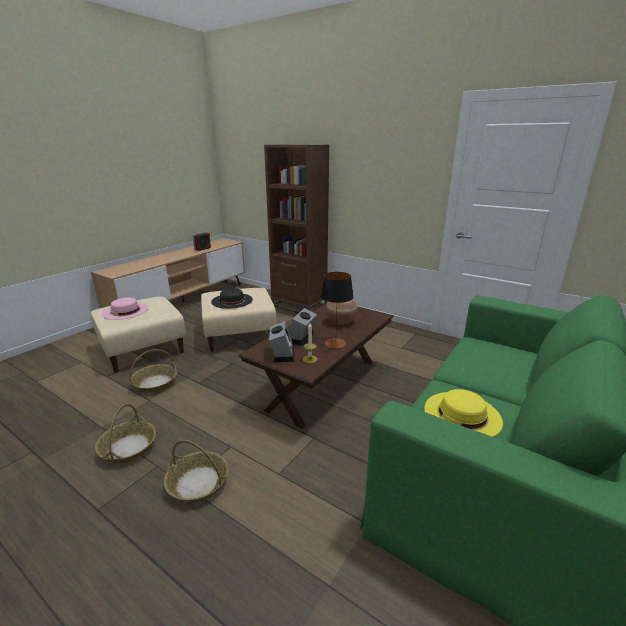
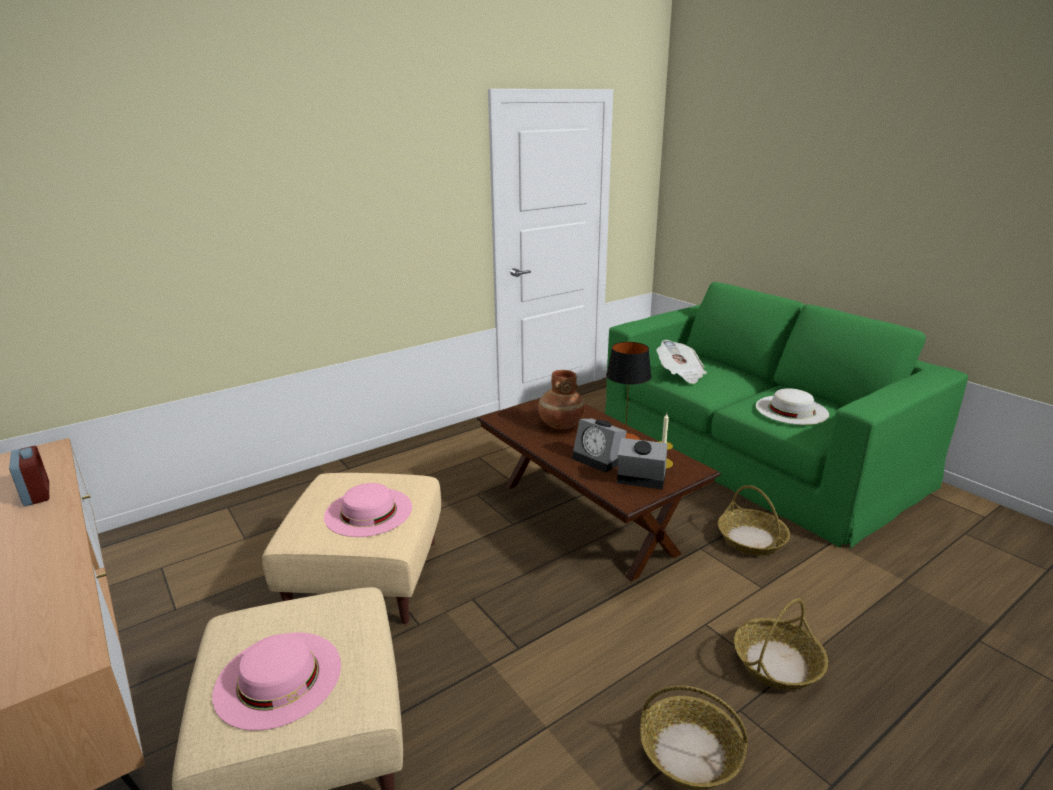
camera: 70 degrees left, 0 degrees up
(155, 383) = (486, 716): basket -> basket (751, 539)
(232, 300) = (368, 511): black hat -> pink hat
(299, 305) = (306, 488): brown bookcase -> none
(462, 414) = (791, 410): yellow hat -> white hat
(479, 352) = (680, 374): none -> newspaper

